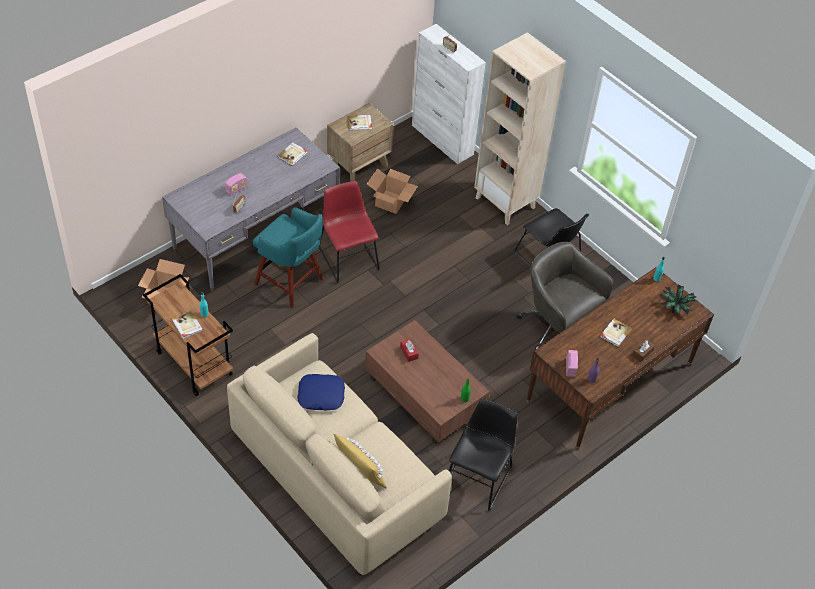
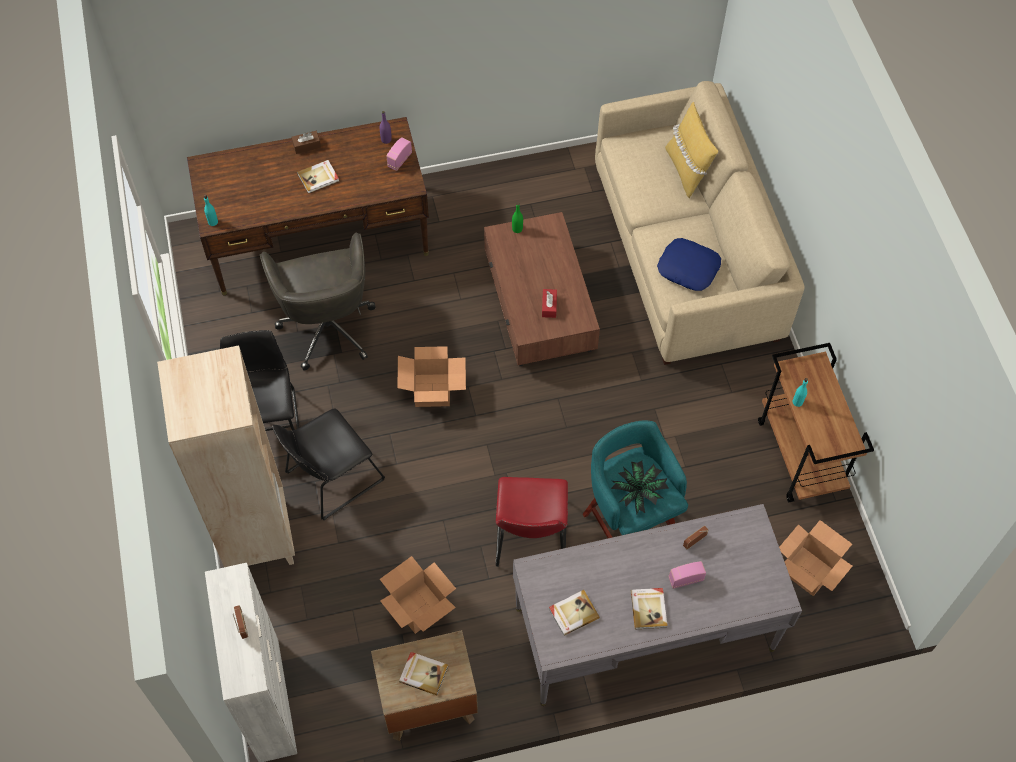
camera: 150 degrees left, 10 degrees up
(187, 326) = (825, 393): book -> book (649, 609)
(461, 314) = (432, 390): none -> cardboard box
(478, 476) = (532, 199): black chair -> black chair (331, 478)
(675, 306) = (221, 182): potted plant -> potted plant (639, 492)

